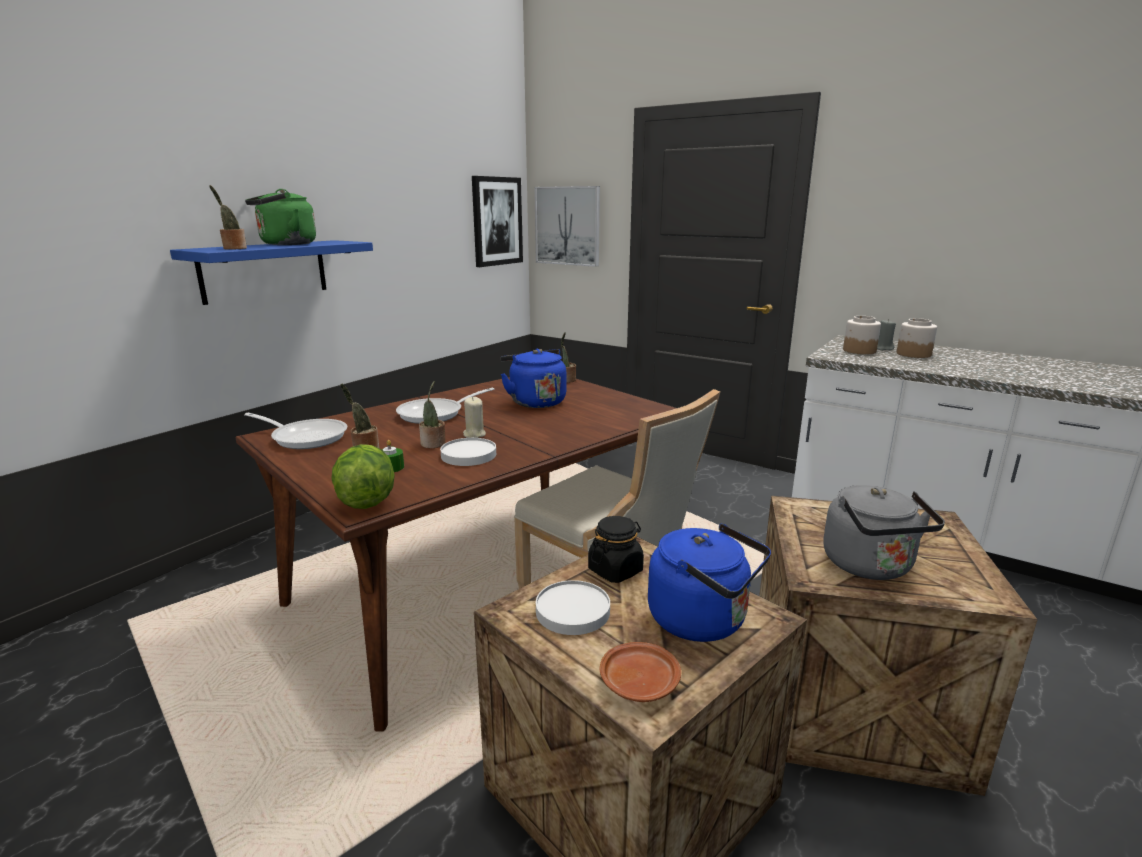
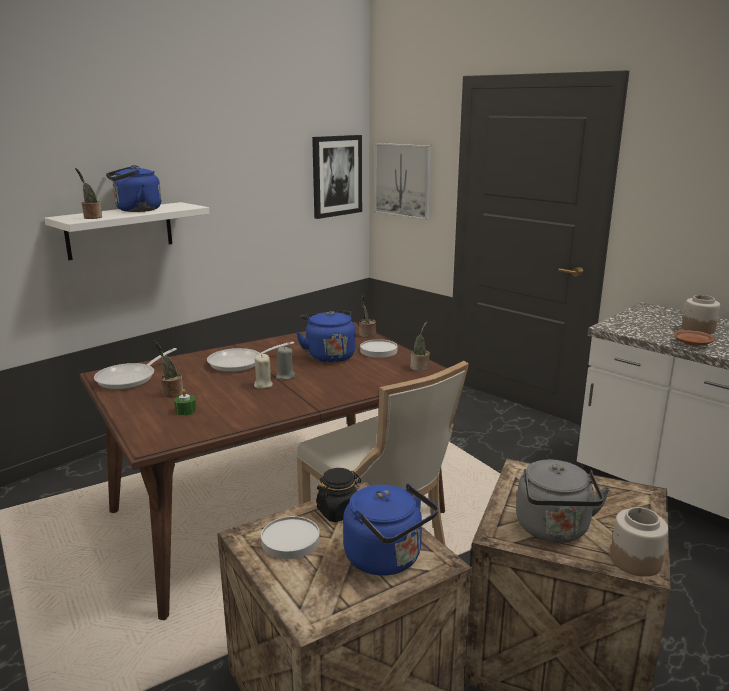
camera: 10 degrees right, 0 degrees up
(264, 270) = (120, 230): blue shelf -> white shelf
(285, 244) = (135, 210): green kettle -> blue kettle
(305, 437) = (131, 378): frying pan -> frying pan turned 90 degrees clockwise
(366, 500) = (156, 438): lettuce -> none
(433, 444) = (227, 392): potted plant -> potted plant (420, 368)
(468, 455) = (249, 404): white plate -> white plate (378, 351)
(639, 682) = (314, 599): brown plate -> brown plate (692, 343)
(859, 350) = (646, 322): jar -> jar (635, 560)
(883, 348) = (673, 321): grey candle -> grey candle (285, 376)

